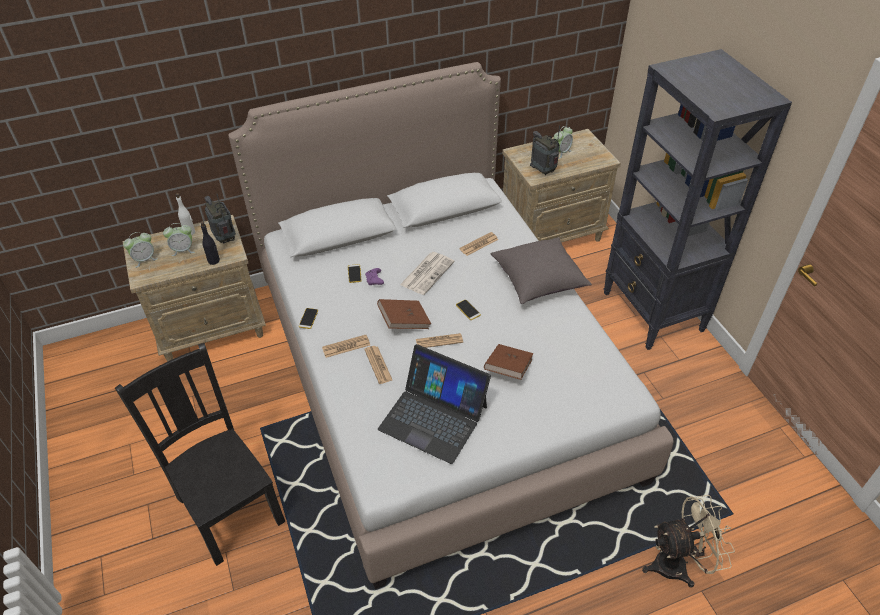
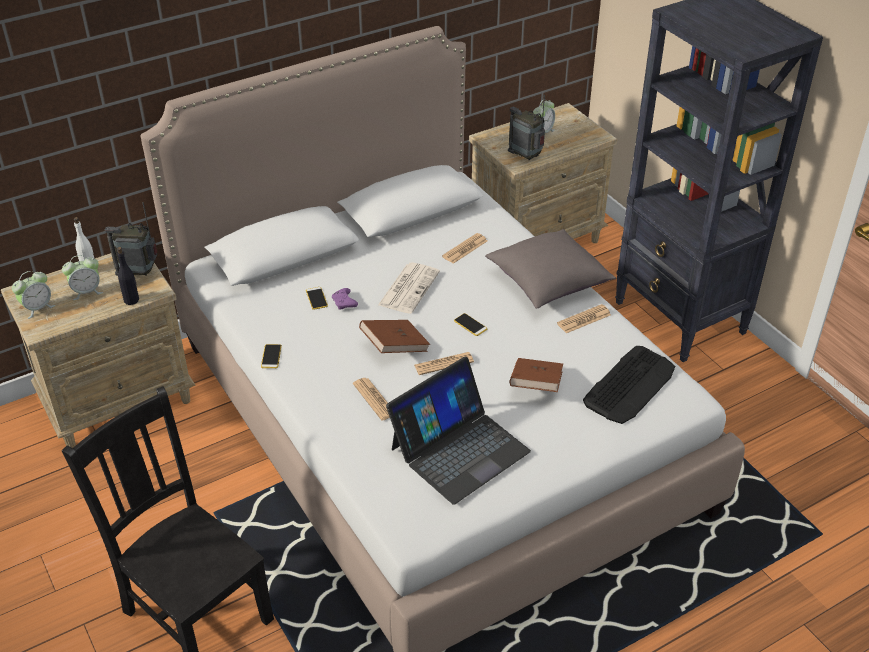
camera: 10 degrees left, 5 degrees down
(225, 238) = (139, 272): radio -> radio turned 45 degrees counterclockwise
(346, 346) = (328, 383): newspaper -> newspaper (584, 319)
(433, 417) = (459, 449): laptop -> laptop turned 60 degrees counterclockwise
(584, 378) = (630, 385): none -> keyboard
(678, 564) = (770, 598): beige fan -> none

